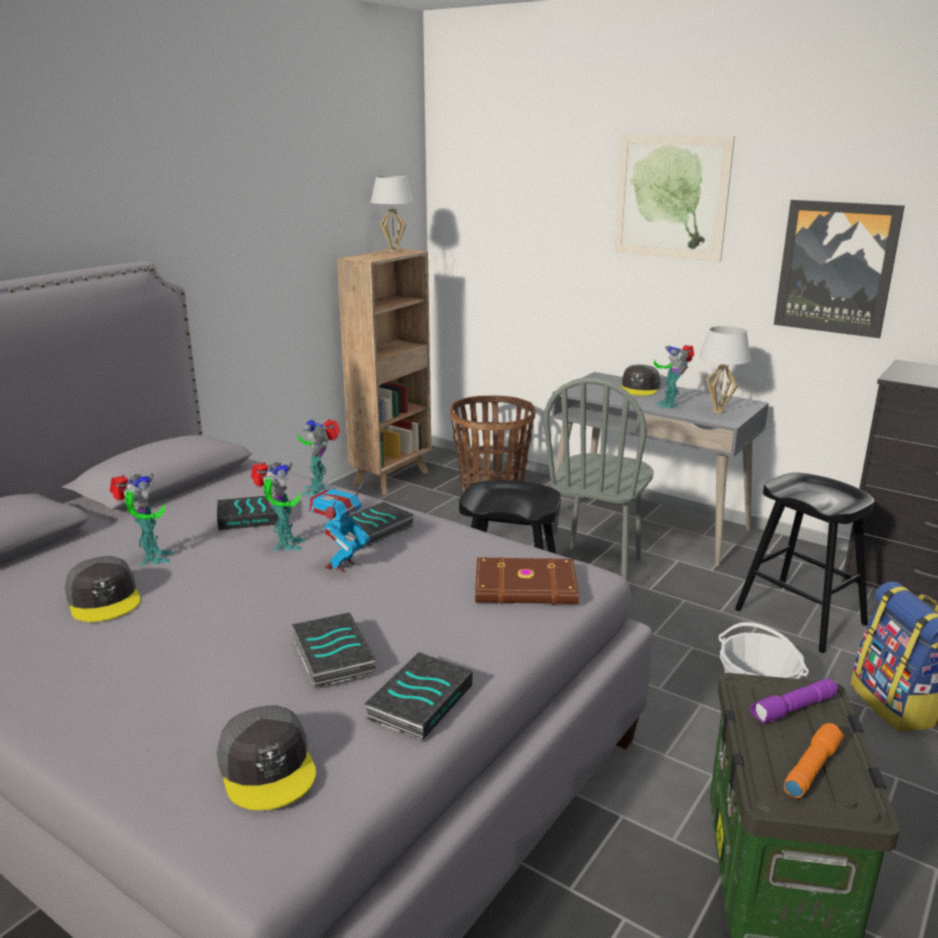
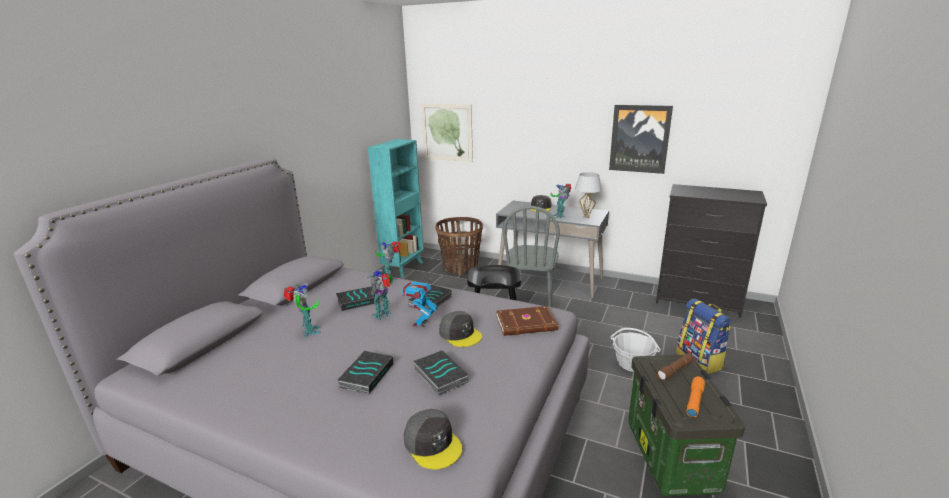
camera: 10 degrees left, 0 degrees up
(104, 599) = (292, 359): grey cap -> grey cap (460, 334)
(284, 544) = (383, 315): toy robot -> toy robot turned 135 degrees counterclockwise
(392, 478) = (404, 267): brown bookcase -> turquoise bookcase
(394, 251) = (397, 141): white table lamp -> none
(419, 701) = (497, 394): book -> book (366, 375)
(671, 197) = (550, 105): picture -> picture (447, 132)
(793, 709) = (674, 371): purple flashlight -> brown flashlight
(799, 617) = (641, 321): black stool -> none

